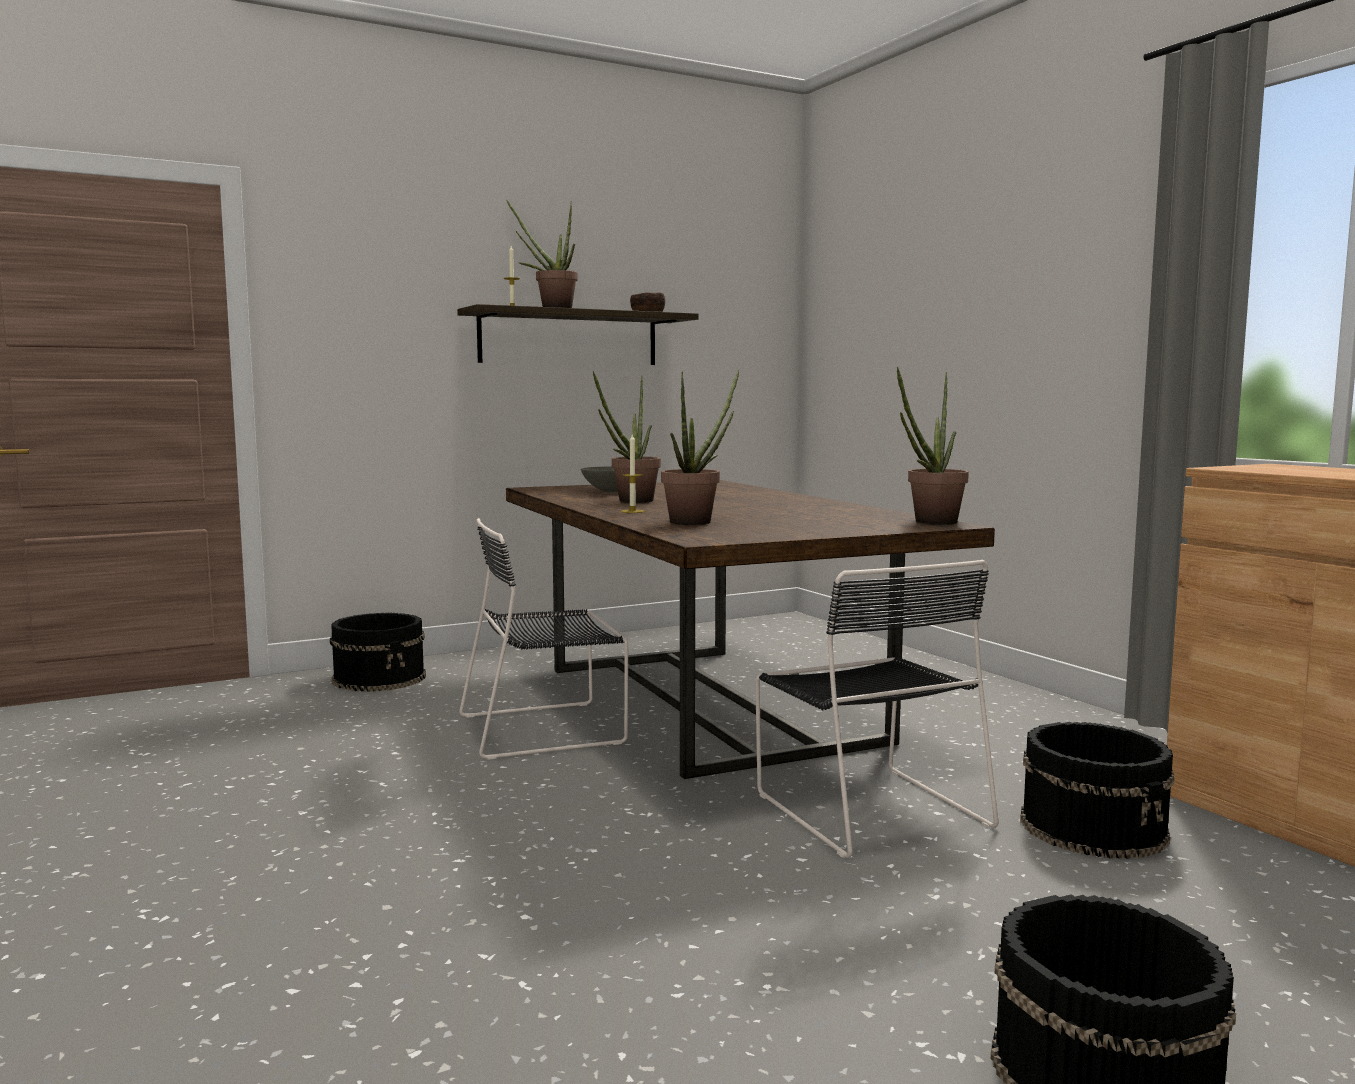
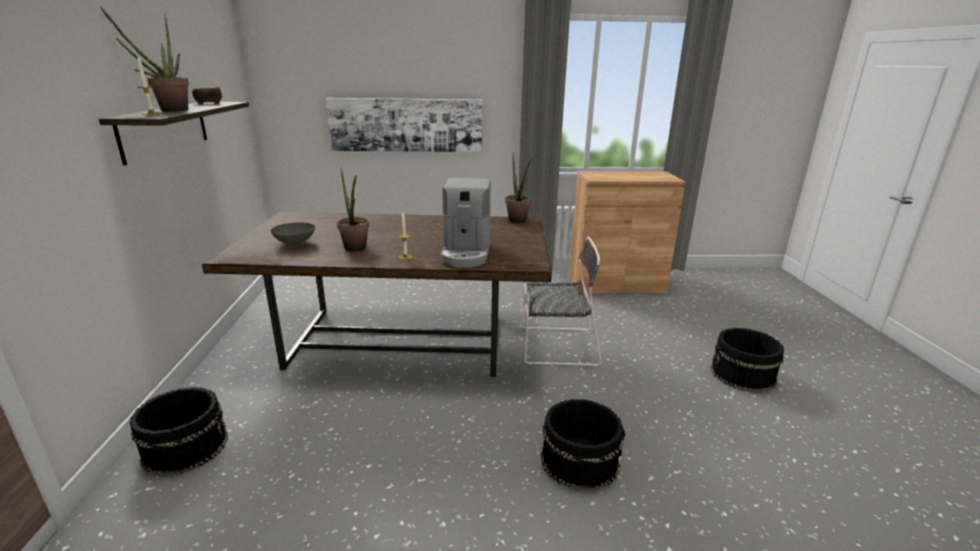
camera: 65 degrees left, 15 degrees up
(547, 728) = (385, 398): black chair -> none
(697, 521) = (466, 253): potted plant -> coffee machine
(969, 360) = (406, 125): none -> picture
(1094, 827) = (597, 314): black bucket -> black bucket (579, 460)

